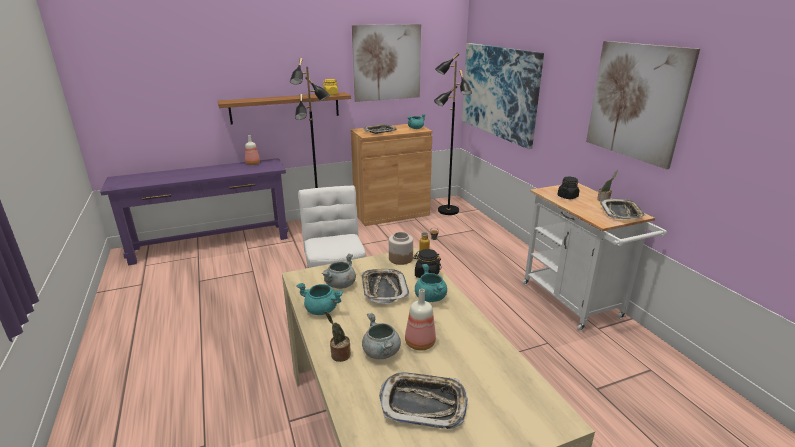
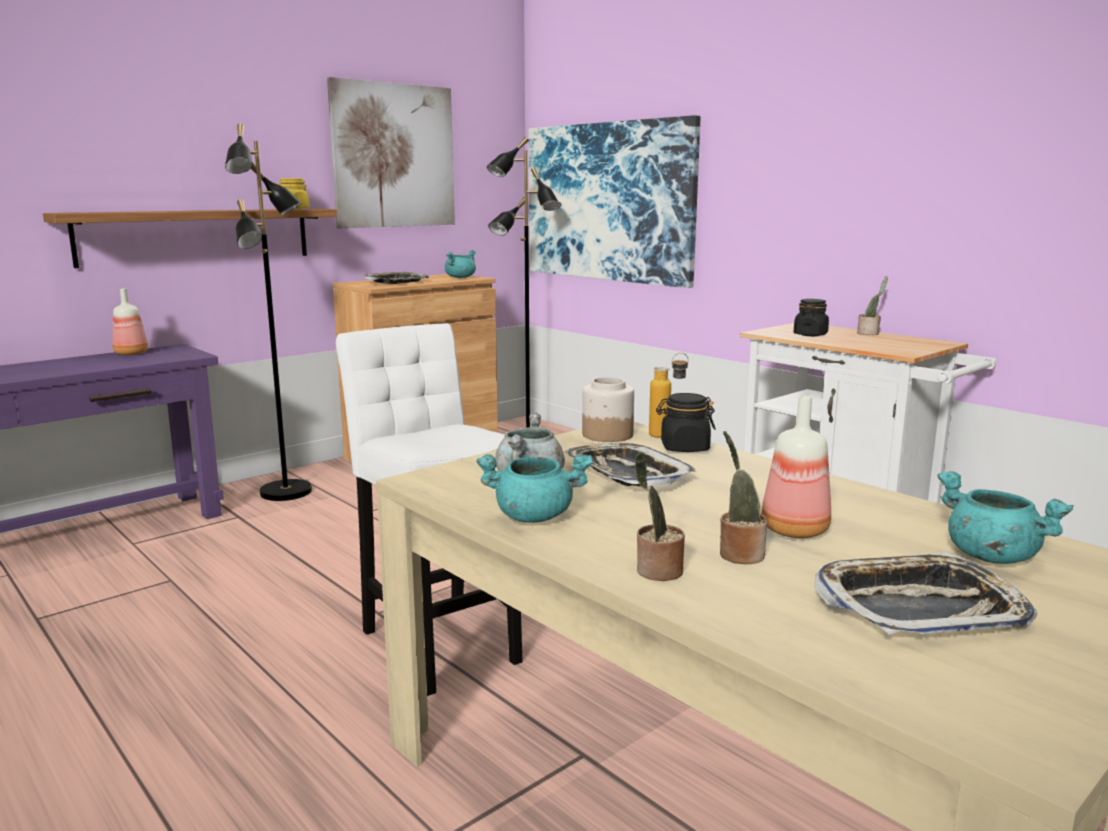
camera: 20 degrees left, 10 degrees down
(381, 352) = (739, 554): grey cooking pot -> potted plant
(430, 297) = (729, 473): turquoise cooking pot -> turquoise cooking pot (990, 556)
(621, 212) = (914, 342): tray -> none
(636, 101) = (898, 160): picture -> none

